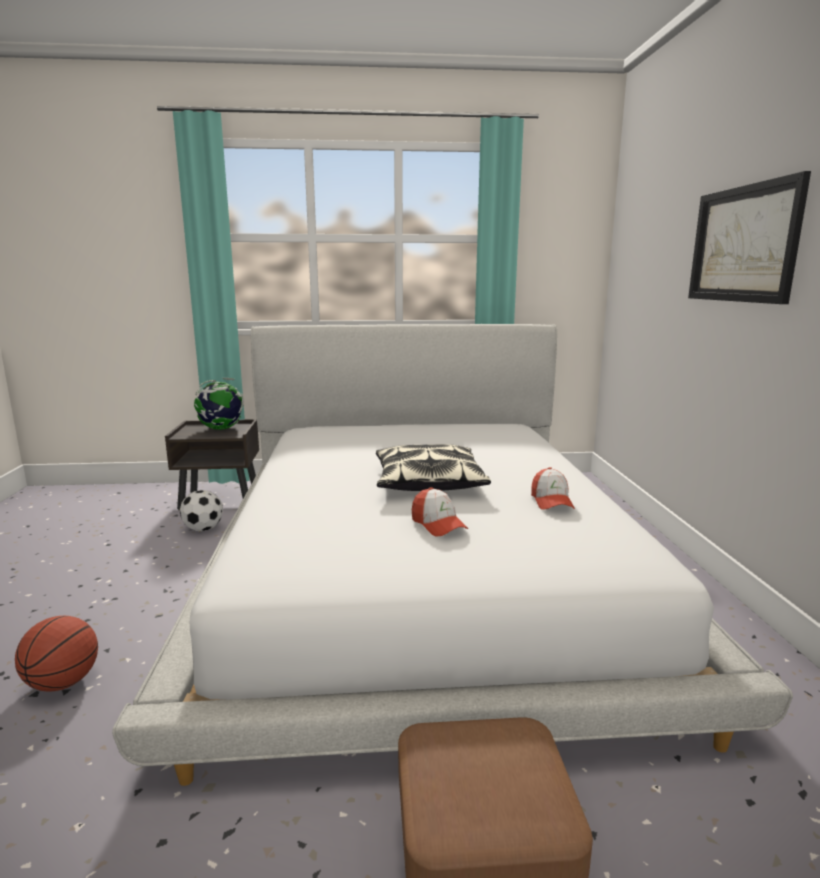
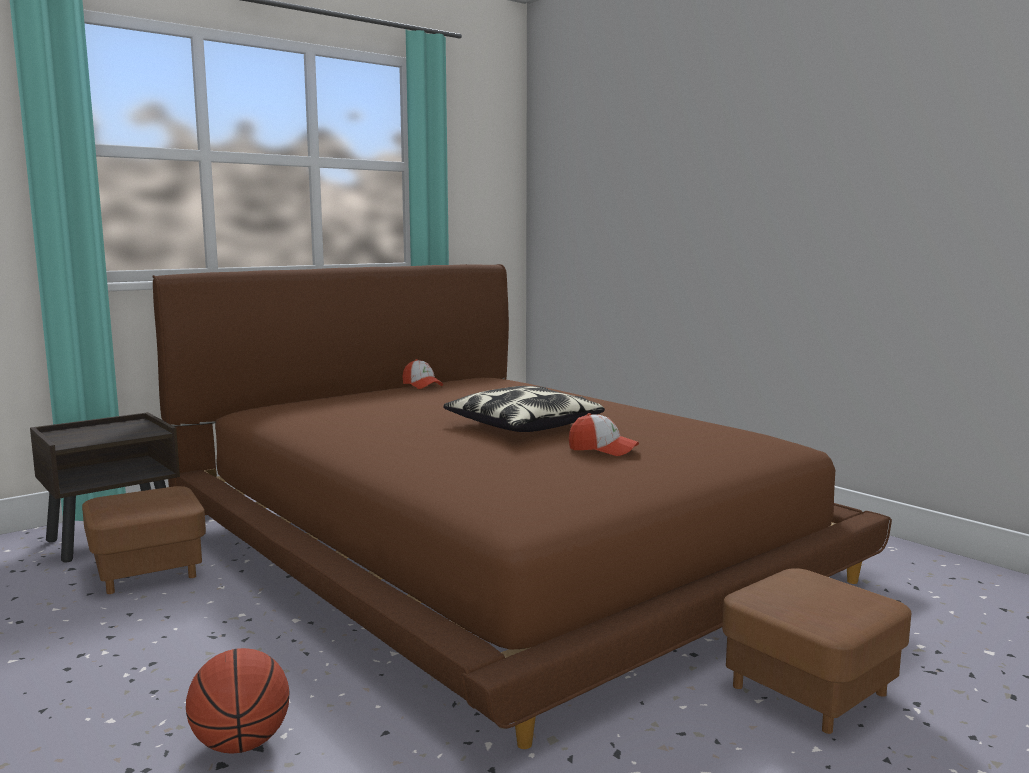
camera: 35 degrees left, 5 degrees down
(204, 529) = (148, 571): football -> brown ottoman
(221, 429) = (112, 429): globe -> none
(423, 571) = (490, 542): white bed -> brown bed
(551, 501) = (652, 421): cap -> cap (422, 385)
(743, 244) = (716, 180): picture -> none

